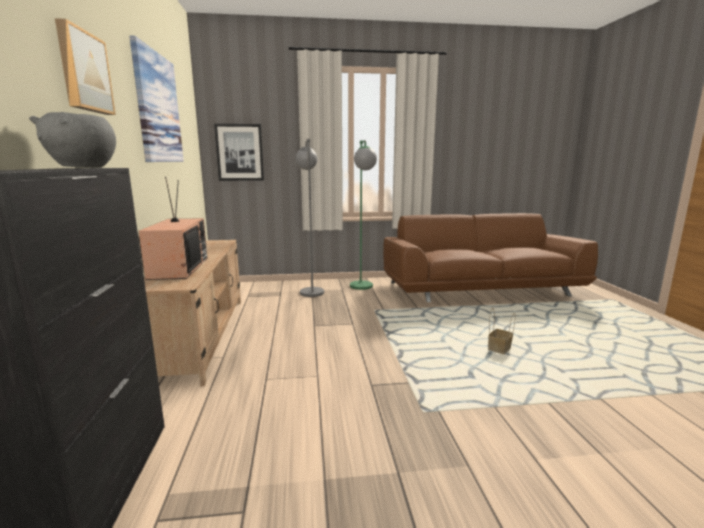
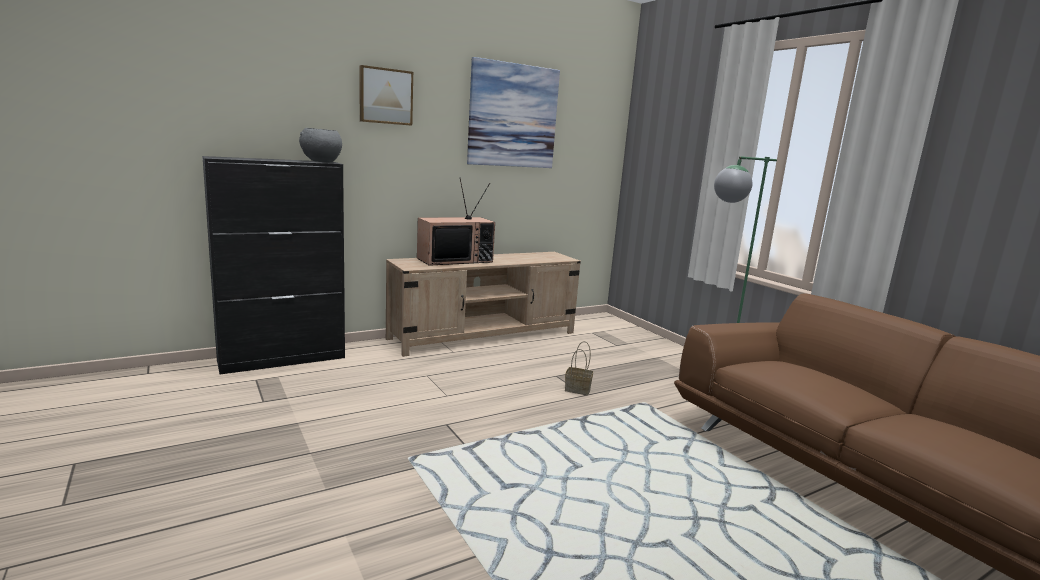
camera: 65 degrees right, 0 degrees up
(240, 152) = (654, 164): picture -> none
(311, 290) = (657, 357): grey floor lamp -> none
(499, 349) = (618, 512): basket -> basket (578, 389)

